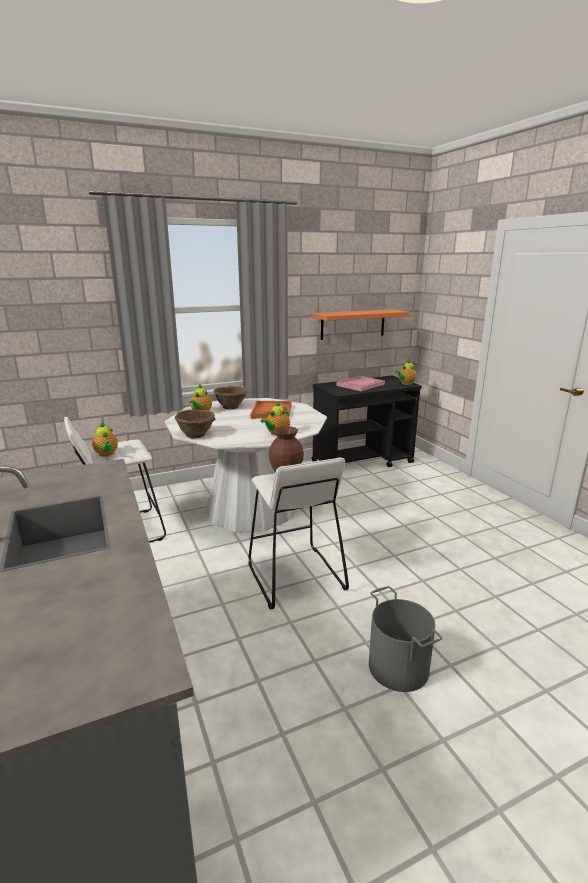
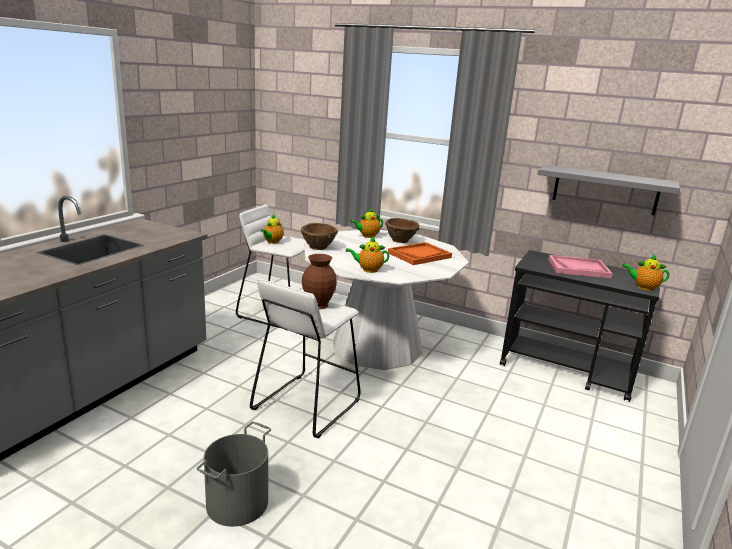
camera: 50 degrees right, 0 degrees up
(353, 324) = (605, 190): orange shelf -> grey shelf

